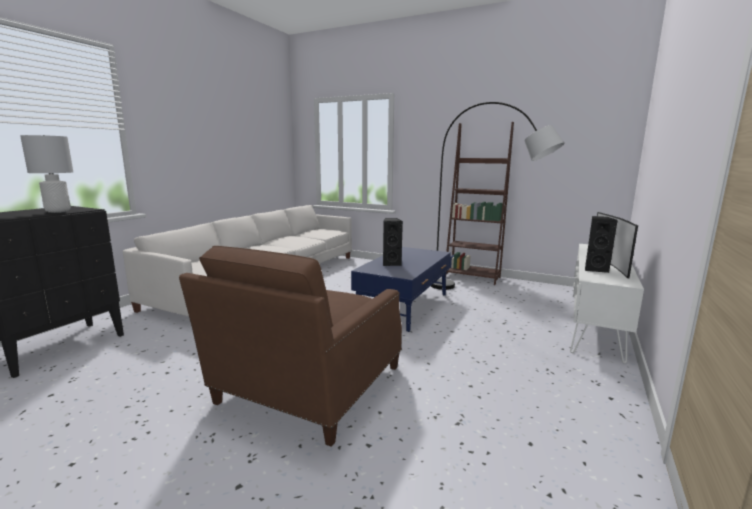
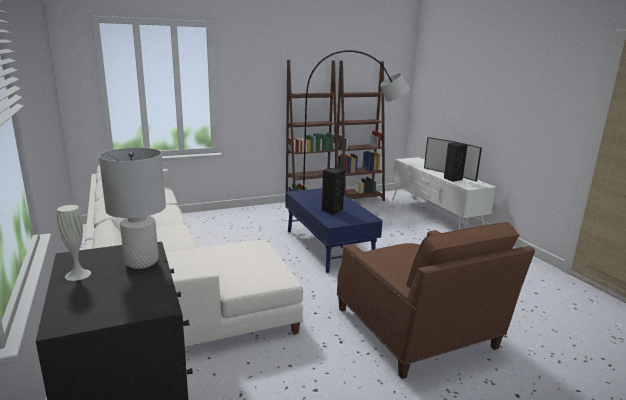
camera: 50 degrees left, 5 degrees up
(37, 210) = (78, 274): none -> white vase
(532, 286) = (358, 199): none -> brown bookcase

